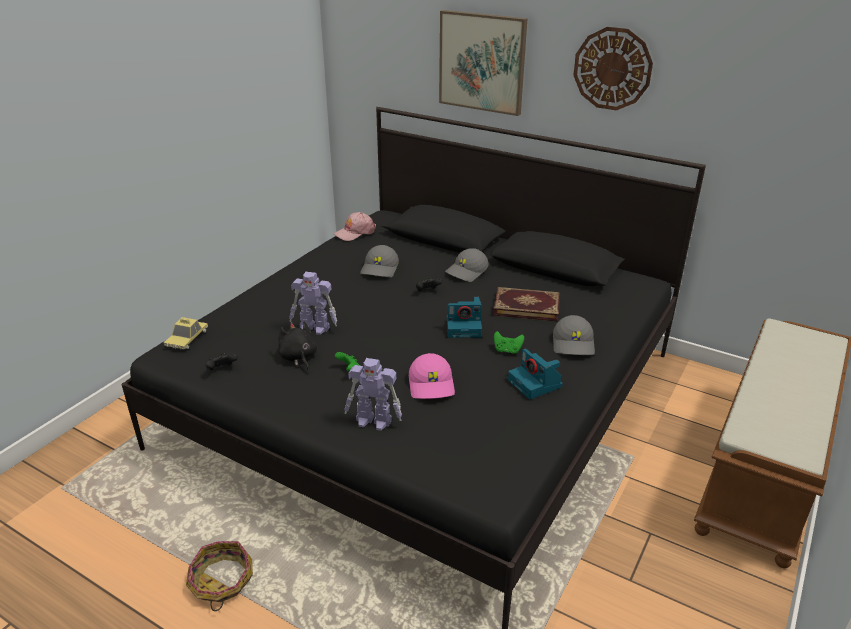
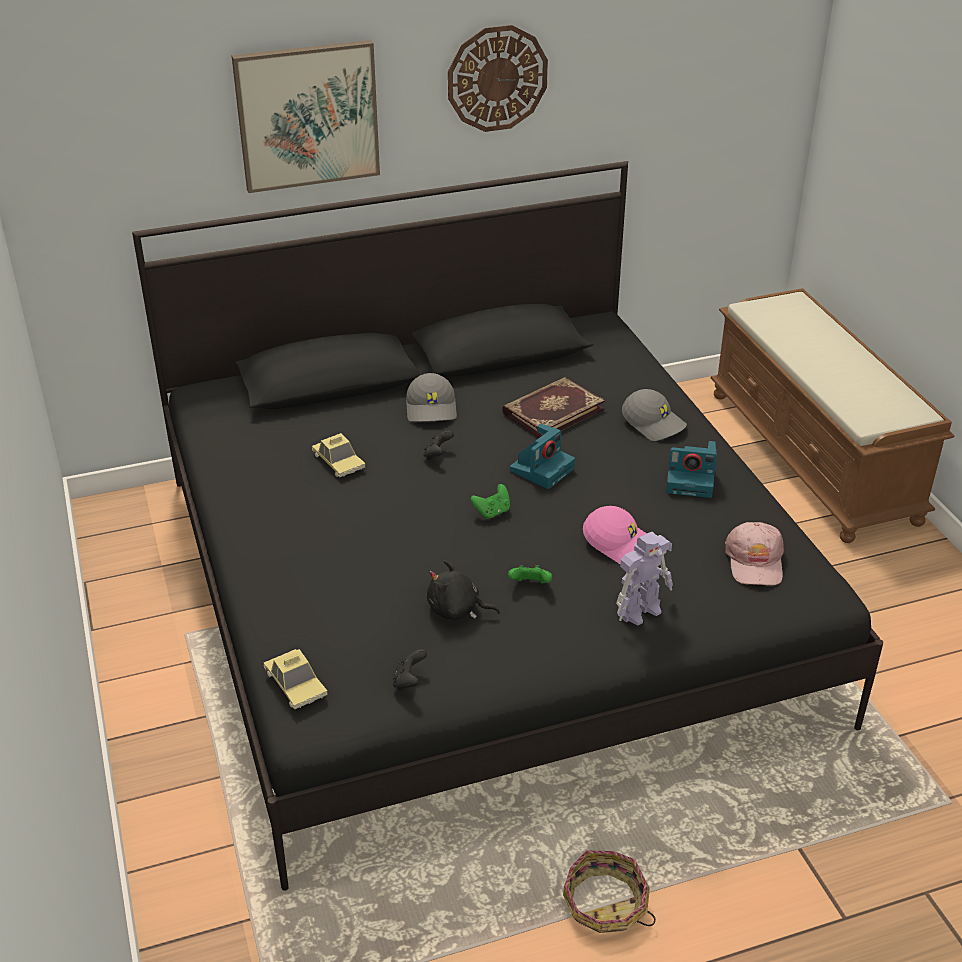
camera: 50 degrees left, 5 degrees up
(315, 328) = (413, 569): toy robot -> none
(355, 232) = (214, 435): pink cap -> pink cap (755, 561)
(380, 269) = (338, 461): grey cap -> toy car
(507, 350) = (617, 466): green game controller -> green game controller (492, 512)

